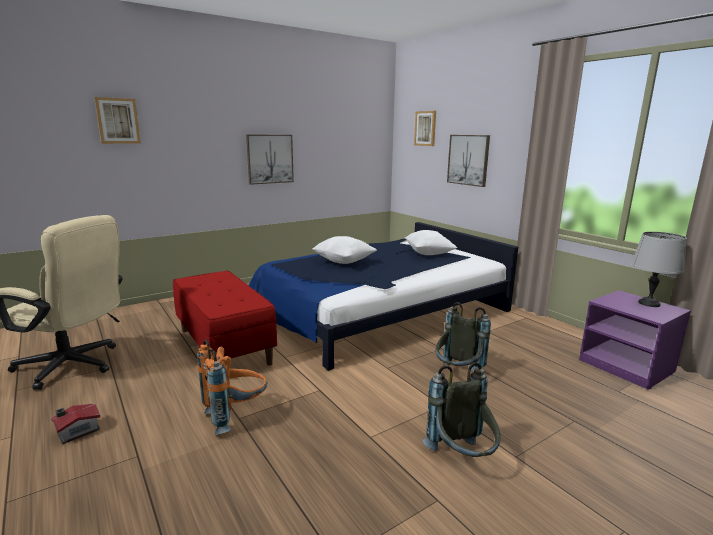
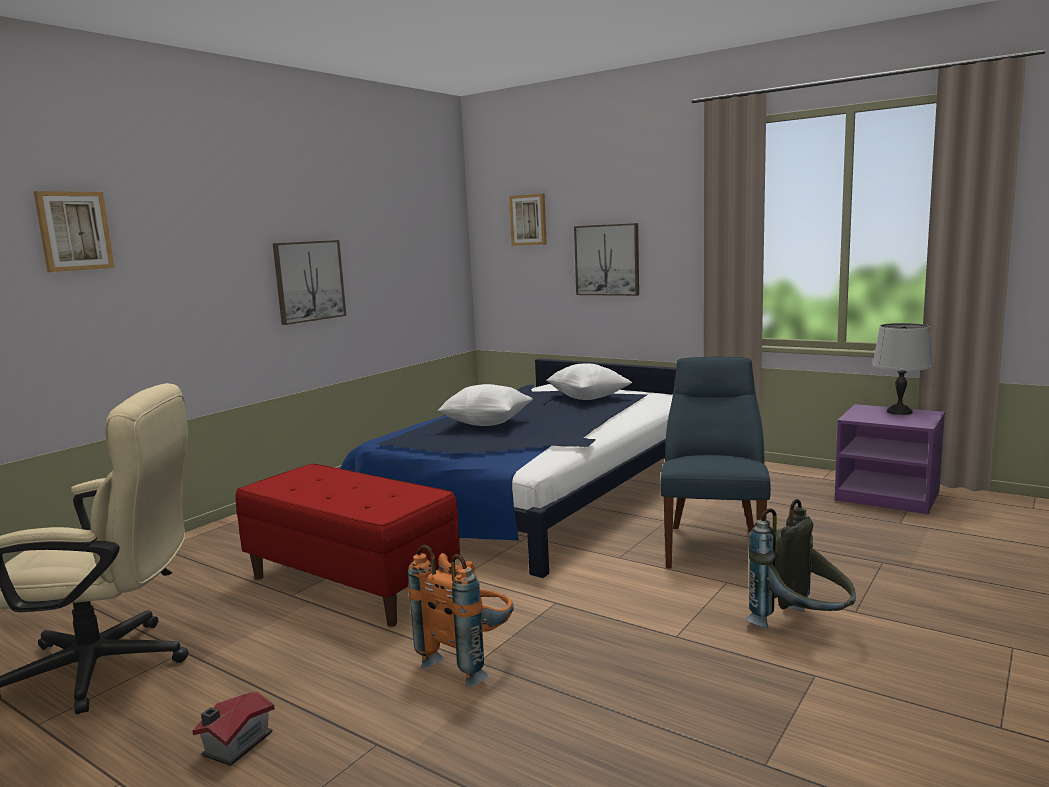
camera: 20 degrees left, 5 degrees down
(457, 375) = (714, 545): grey backpack -> blue chair

